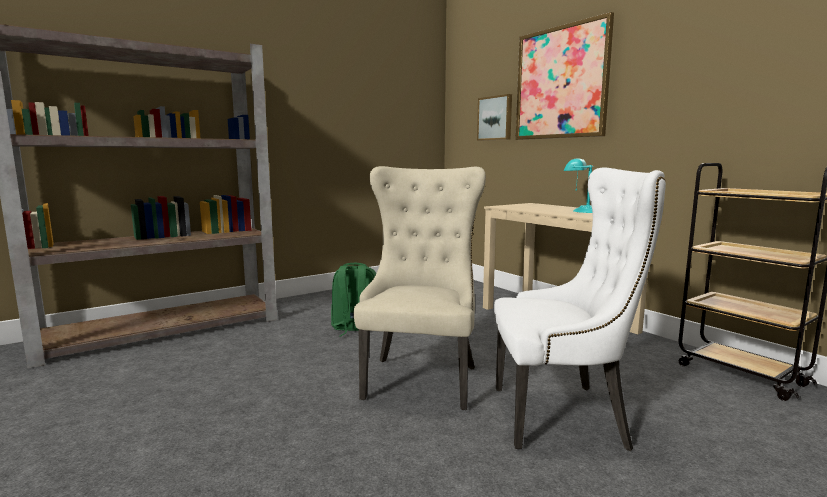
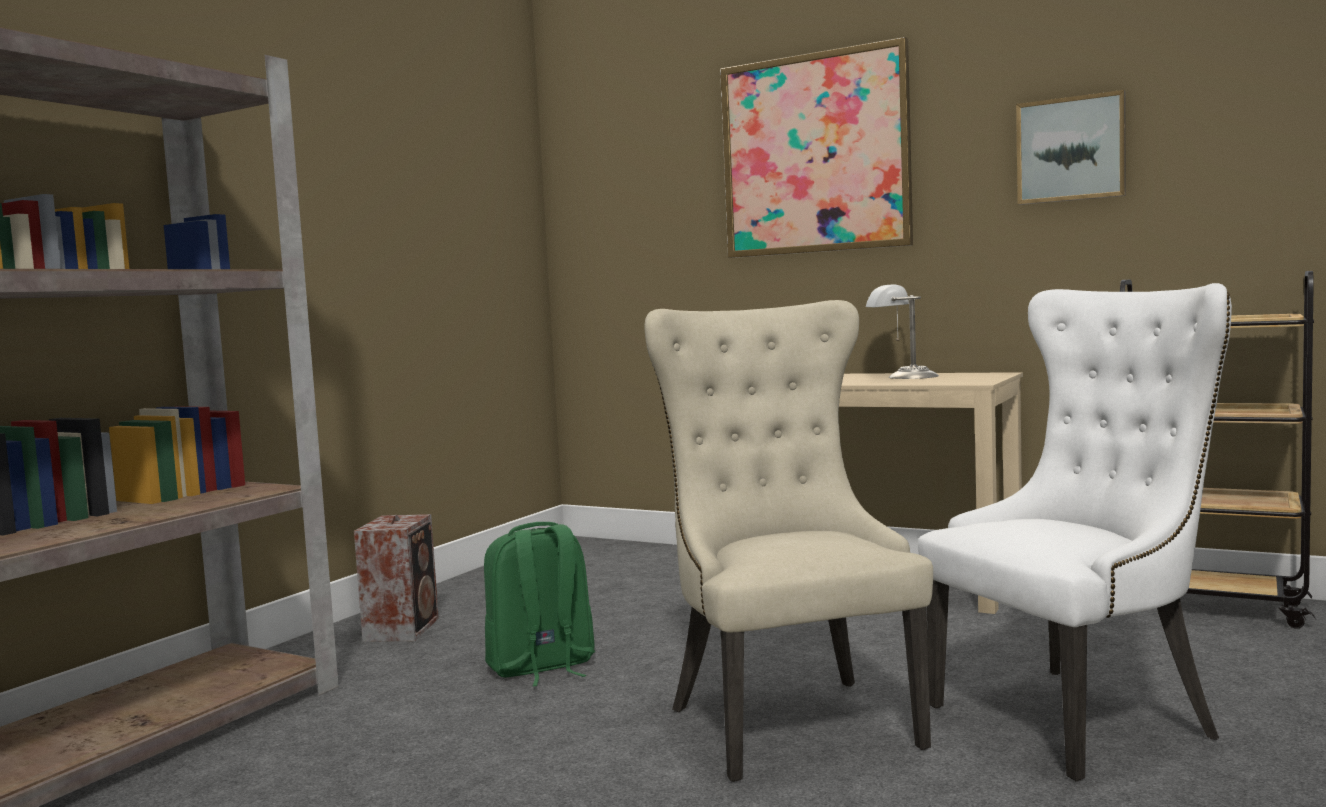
camera: 25 degrees left, 5 degrees down
(329, 300) = (403, 628): none -> speaker
(495, 118) = (674, 219): picture -> picture (1071, 149)
(581, 211) = (903, 377): turquoise table lamp -> white table lamp

